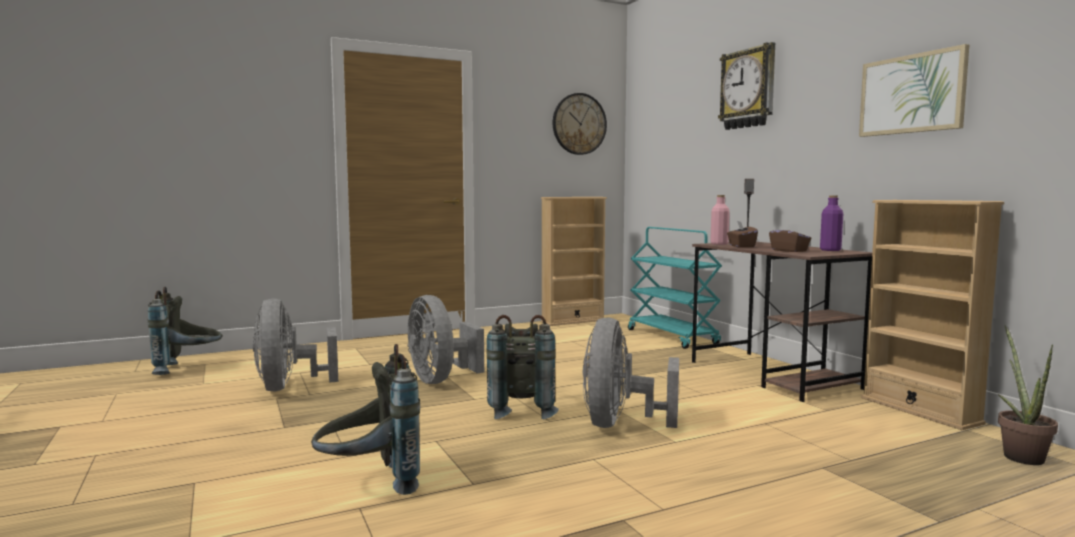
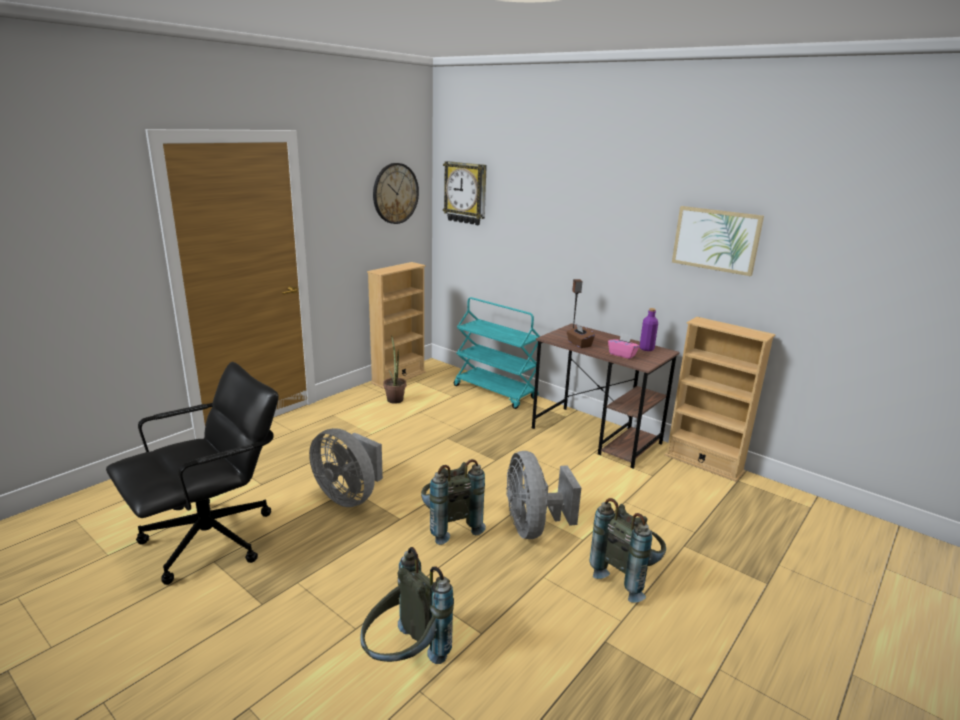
camera: 25 degrees left, 15 degrees up
(188, 368) = (62, 532): grey backpack -> grey backpack (627, 576)
(289, 387) = (211, 540): grey fan -> black office chair
(719, 244) = (557, 337): pink bottle -> none
(748, 88) = (571, 193): wall clock -> wall clock (466, 193)
(789, 251) = (622, 354): brown tissue box -> pink tissue box
(1019, 455) = (774, 502): potted plant -> potted plant (394, 398)

